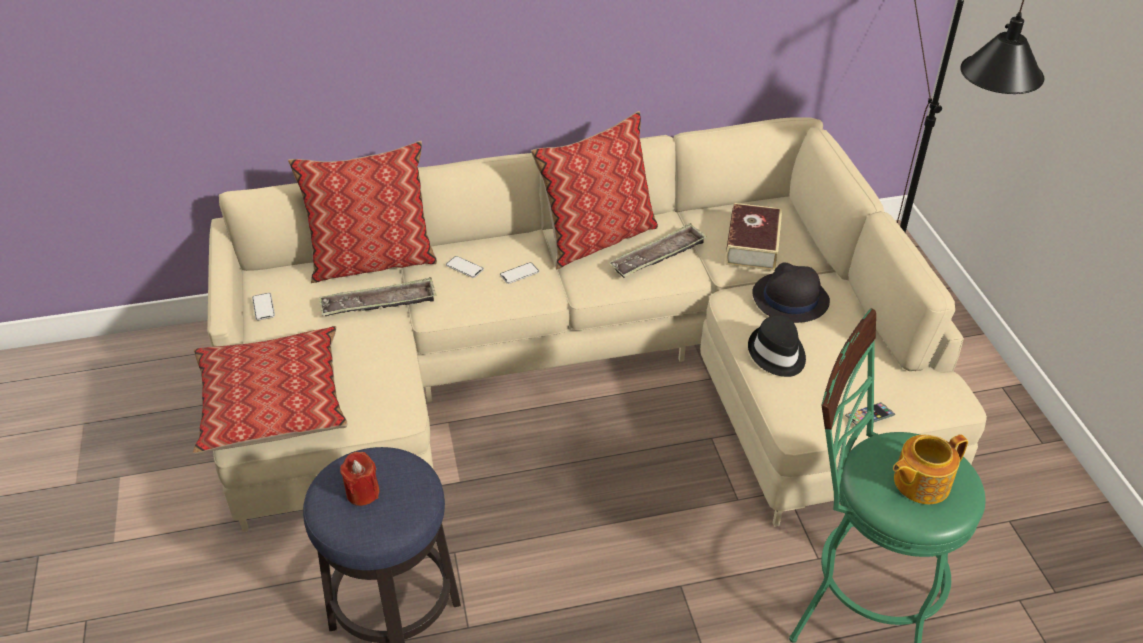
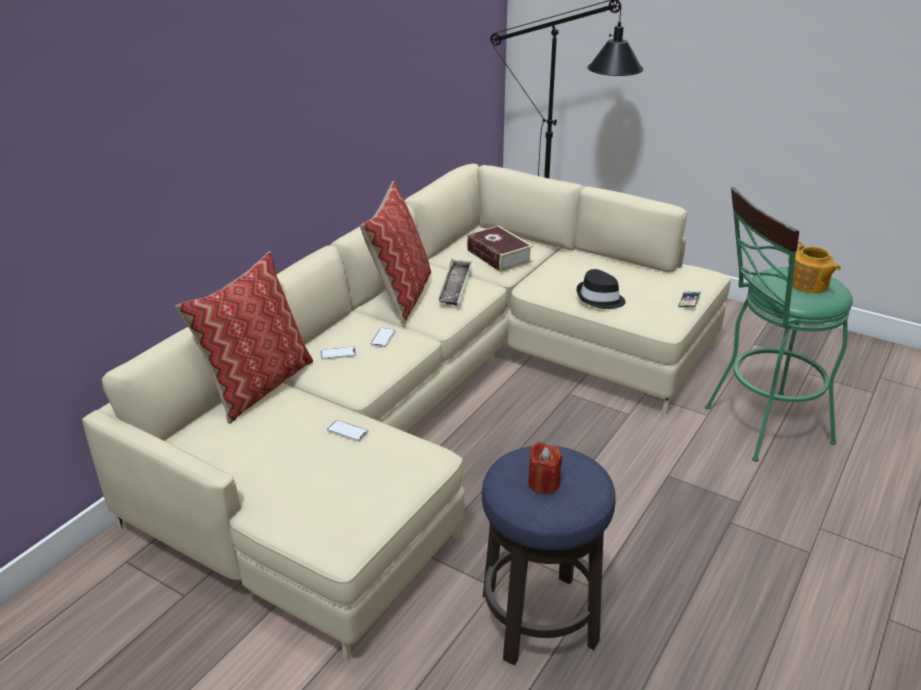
camera: 45 degrees left, 10 degrees down
(263, 307) = (214, 459): phone -> phone (347, 431)
(272, 402) = (328, 509): pillow -> none
(379, 303) = (309, 405): tray -> none
(789, 298) = (562, 271): black hat -> none
(920, 482) = (808, 284): teapot -> teapot turned 45 degrees counterclockwise

